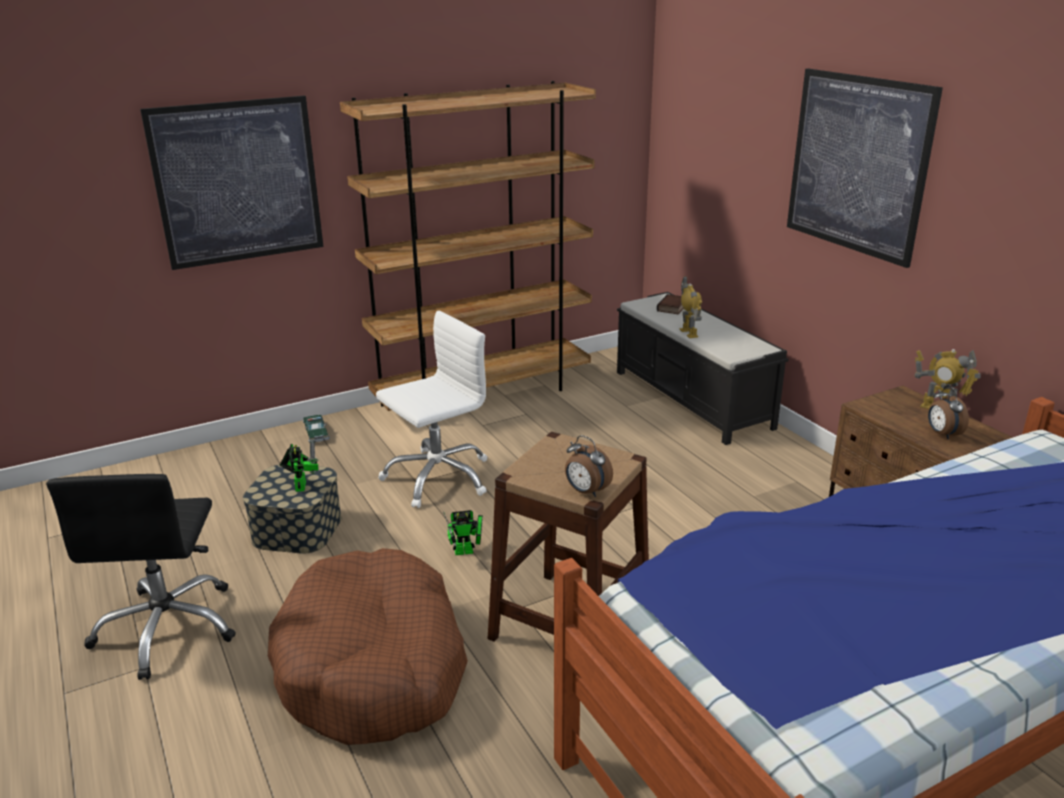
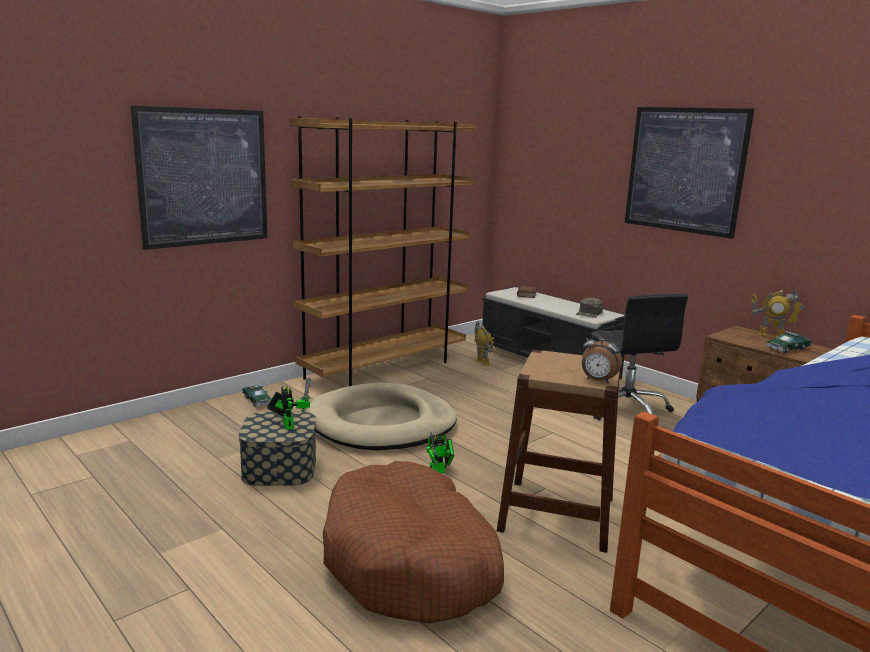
camera: 15 degrees left, 10 degrees down
(168, 628) = (196, 554): black office chair -> black office chair (627, 410)
(438, 477) = (382, 423): white office chair -> beige dog bed
(689, 333) = (551, 307): toy robot -> toy robot (482, 362)
(733, 345) = (589, 313): none -> green cap
(942, 434) = (787, 349): alarm clock -> toy car

